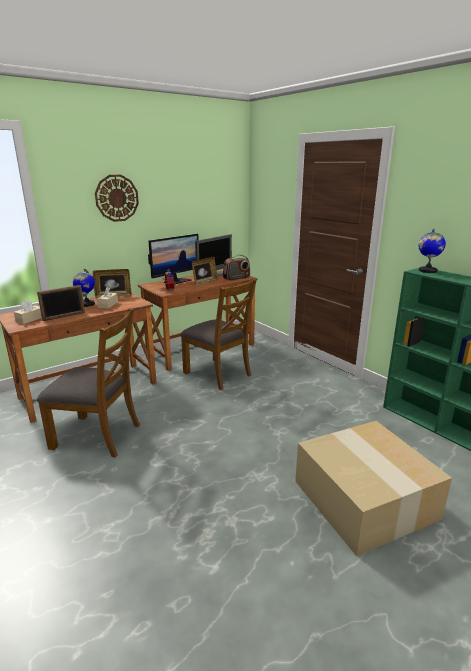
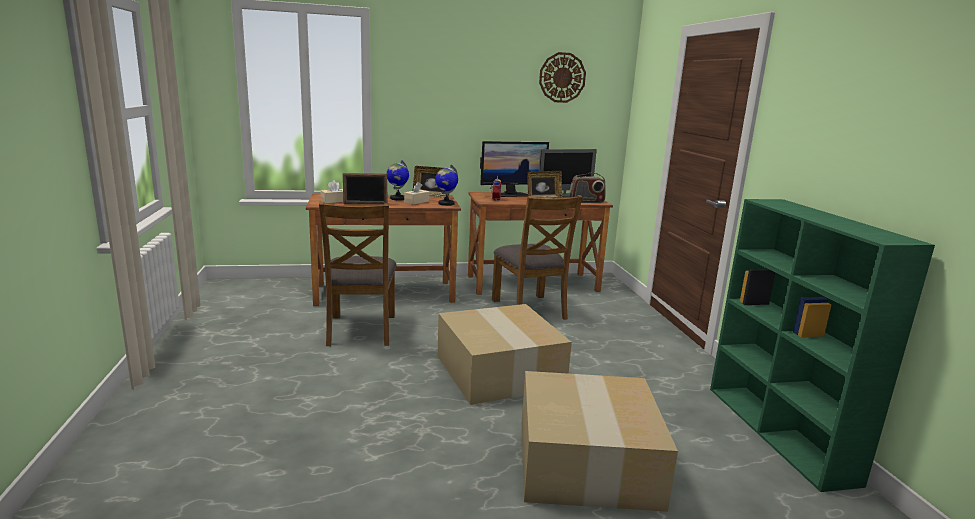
camera: 25 degrees right, 5 degrees down
(97, 435) = (361, 330): brown chair -> brown chair turned 45 degrees clockwise
(117, 198) = (457, 92): wall clock -> wall clock (562, 77)
(244, 439) = (501, 372): none -> cardboard box
(427, 271) = (779, 202): globe -> globe (446, 204)

